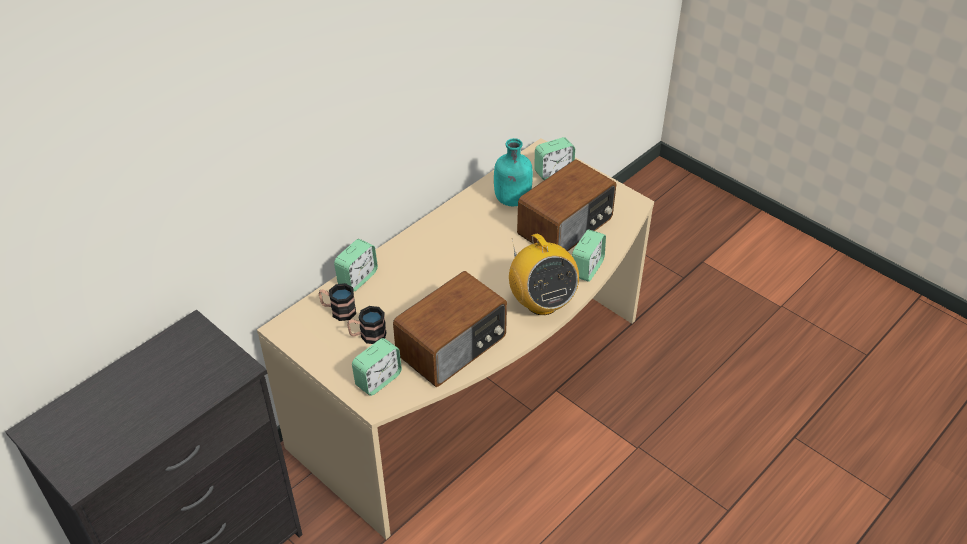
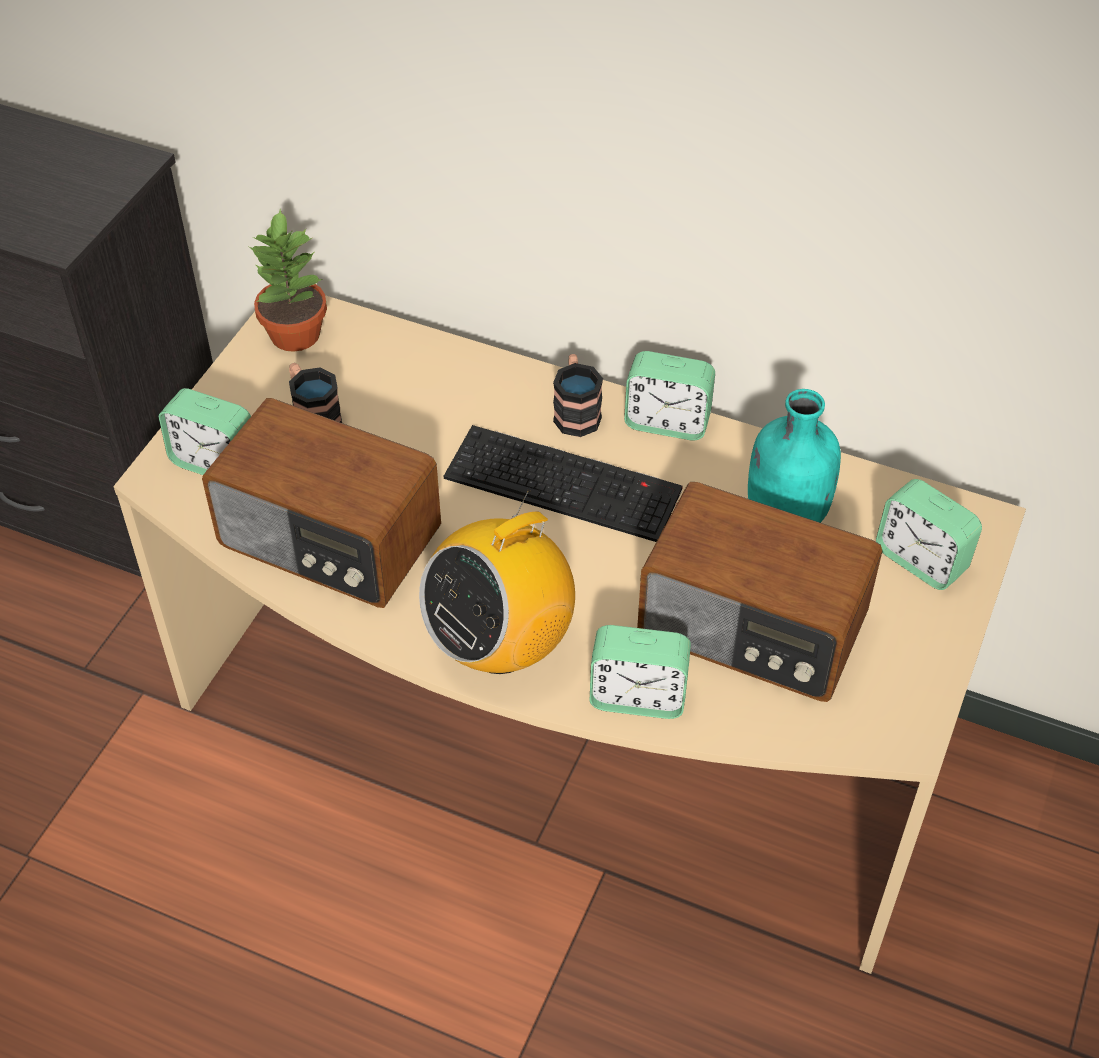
camera: 70 degrees right, 5 degrees up
(303, 331) = (294, 335): none -> potted plant
(338, 310) = (358, 361): mug -> mug (576, 411)
(357, 278) = (448, 359): alarm clock -> alarm clock (667, 422)
(459, 259) = (566, 482): none -> keyboard

